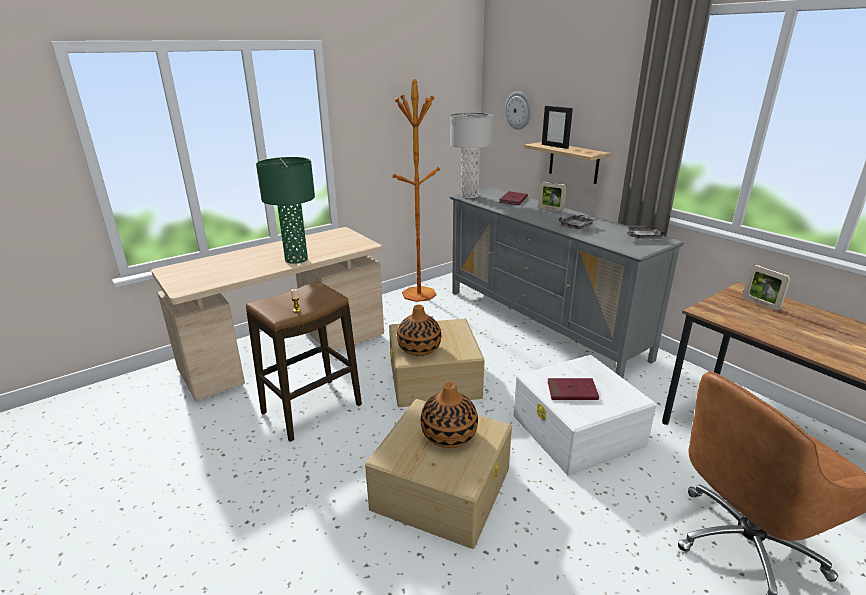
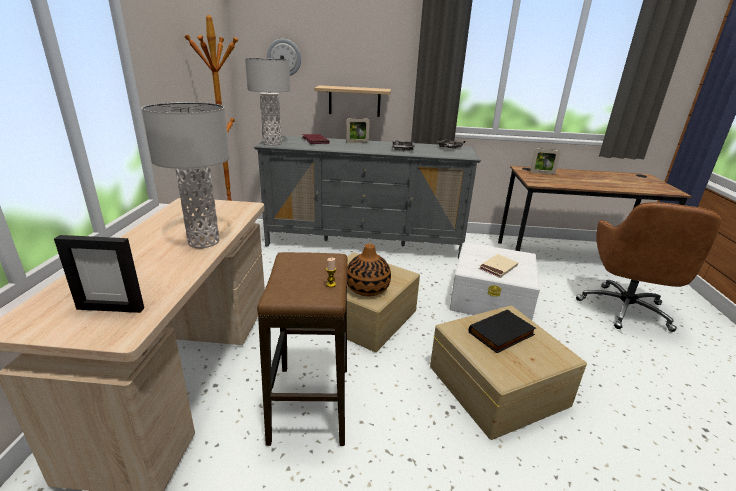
camera: 50 degrees left, 0 degrees up
(296, 259) = (204, 242): green table lamp -> white table lamp
(448, 435) = (502, 334): vase -> black book
(555, 146) = (341, 87): picture frame -> picture frame (111, 307)
(572, 391) = (498, 267): red book -> beige book

